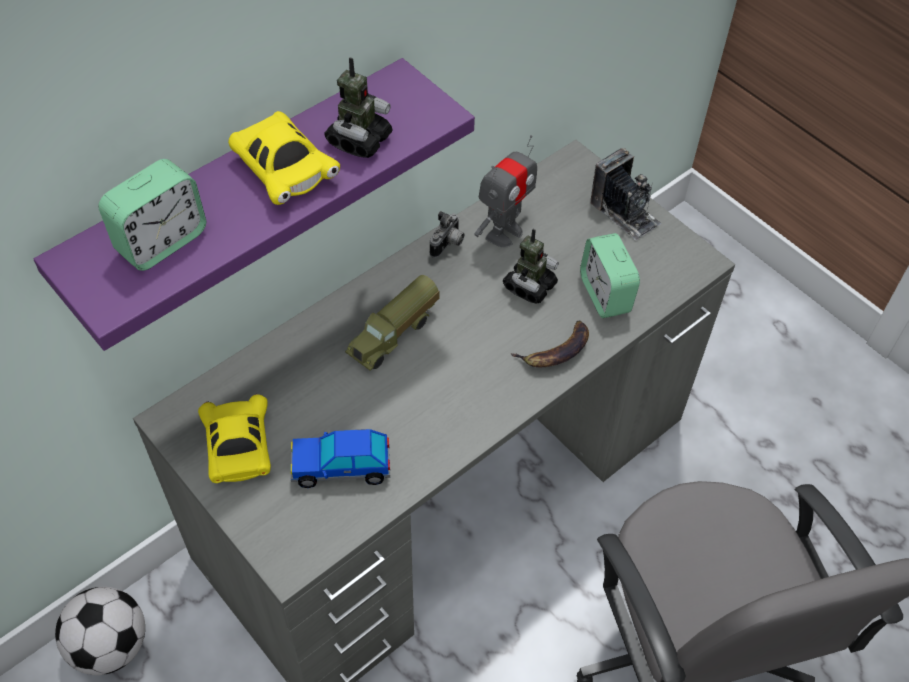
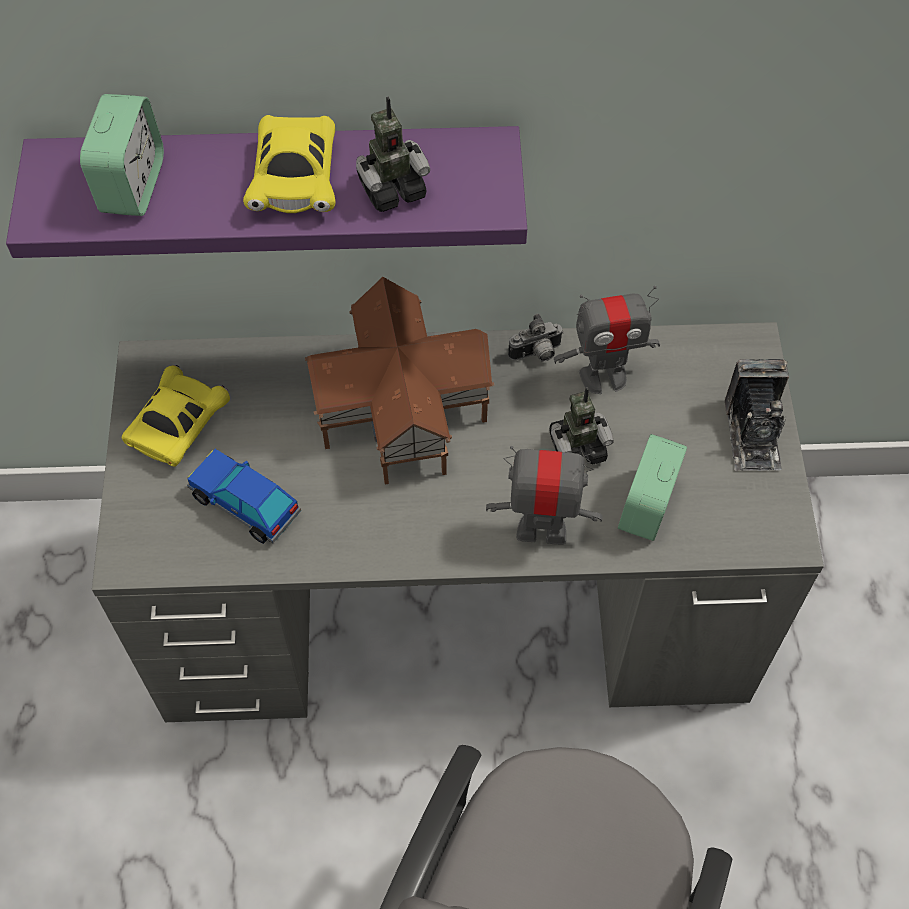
camera: 40 degrees right, 5 degrees up
(110, 646) = (61, 539): football -> none
(161, 241) = (132, 185): alarm clock -> alarm clock turned 75 degrees counterclockwise
(395, 335) = (404, 412): toy truck -> toy house
(556, 351) = (541, 530): banana -> toy robot

